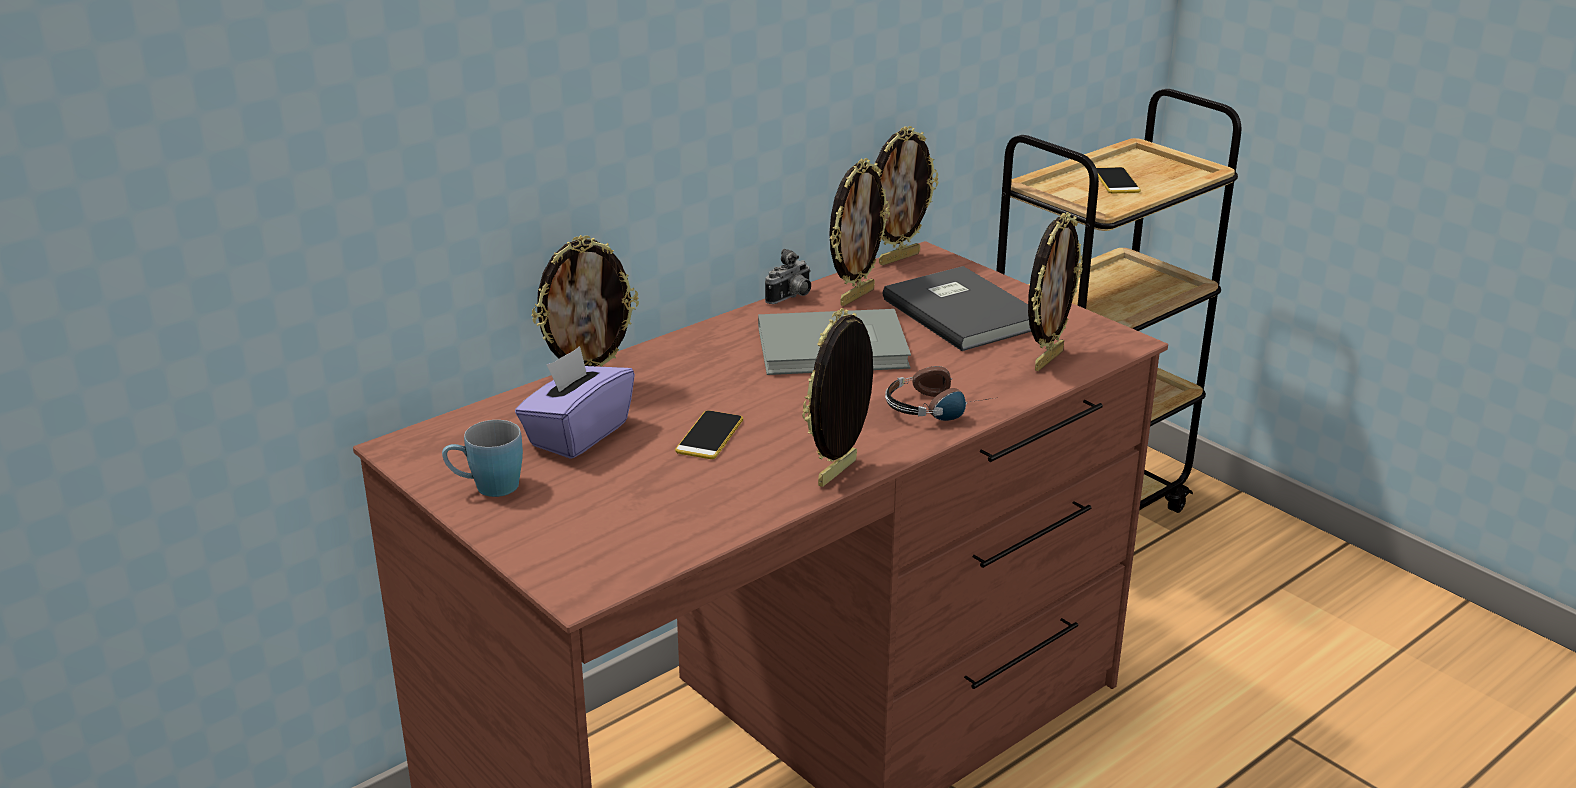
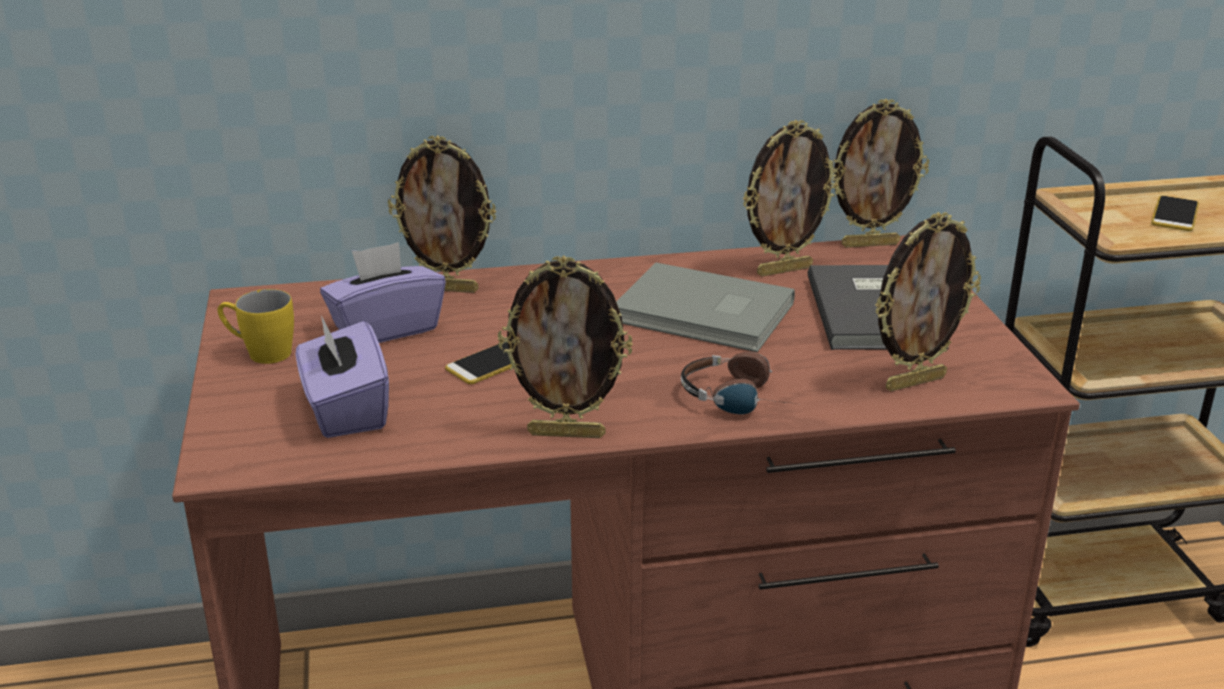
camera: 30 degrees right, 0 degrees up
(486, 488) = (260, 353): blue mug -> yellow mug
(632, 512) = (345, 410): none -> purple tissue box
(791, 298) = (719, 257): camera -> none
(839, 474) = (567, 433): picture frame -> picture frame turned 150 degrees counterclockwise

